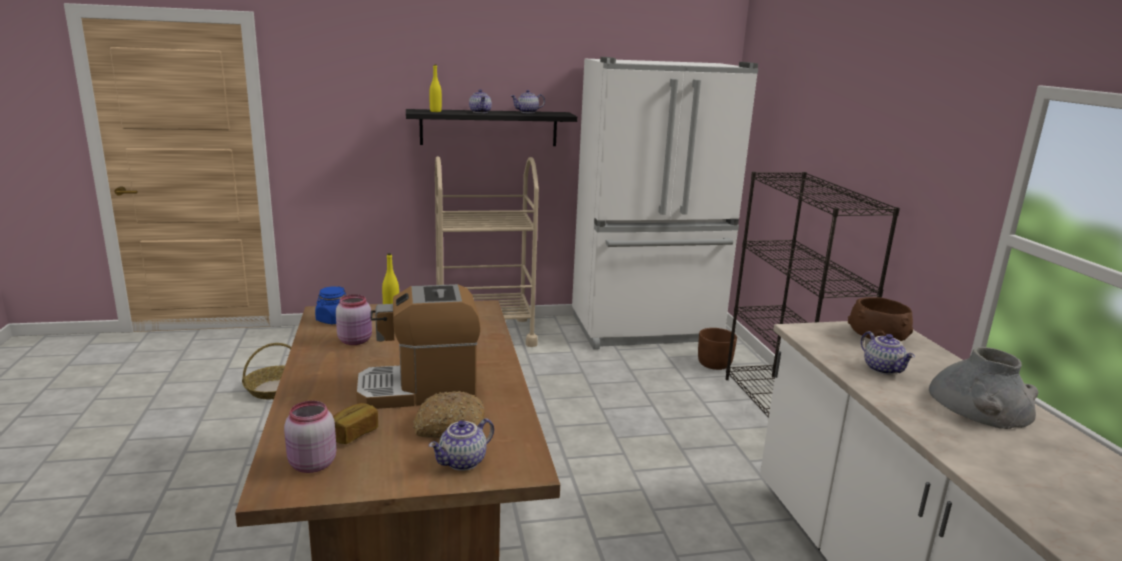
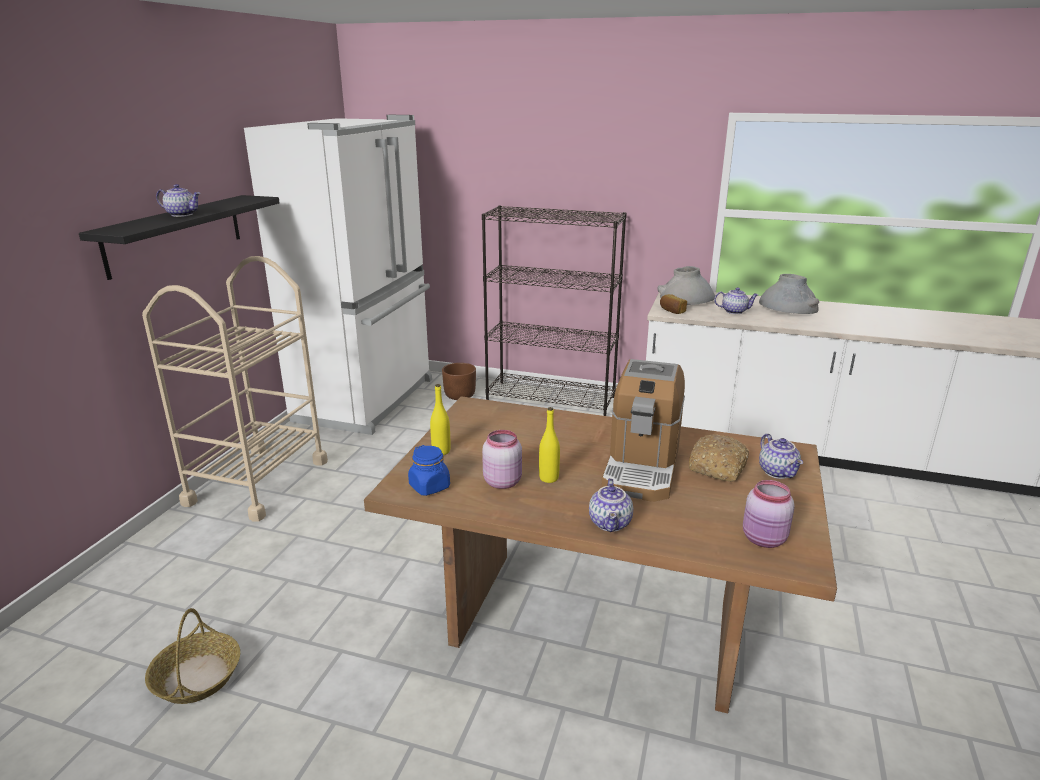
camera: 60 degrees left, 5 degrees up
(353, 433) = (713, 512): bread -> bread (671, 311)
(435, 111) = (136, 226): yellow bottle -> yellow bottle (549, 478)
(527, 112) = (218, 204): teapot -> teapot (611, 523)
(876, 336) = (686, 299): brown bowl -> grey vase

